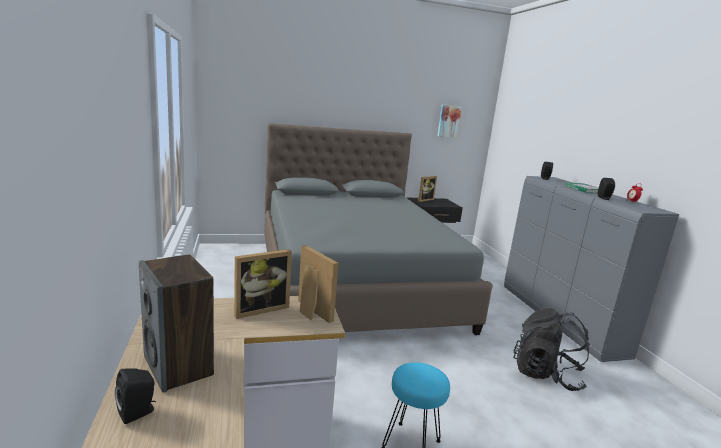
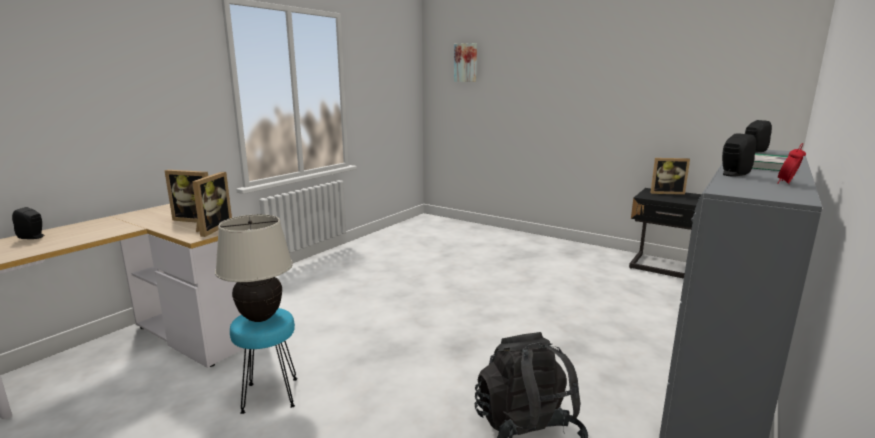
camera: 50 degrees right, 0 degrees up
(179, 366) = (92, 229): speaker -> none
(354, 281) = (495, 271): grey bed -> none
(420, 376) = (261, 317): none -> beige table lamp
(448, 121) = (721, 74): picture -> picture (466, 62)

